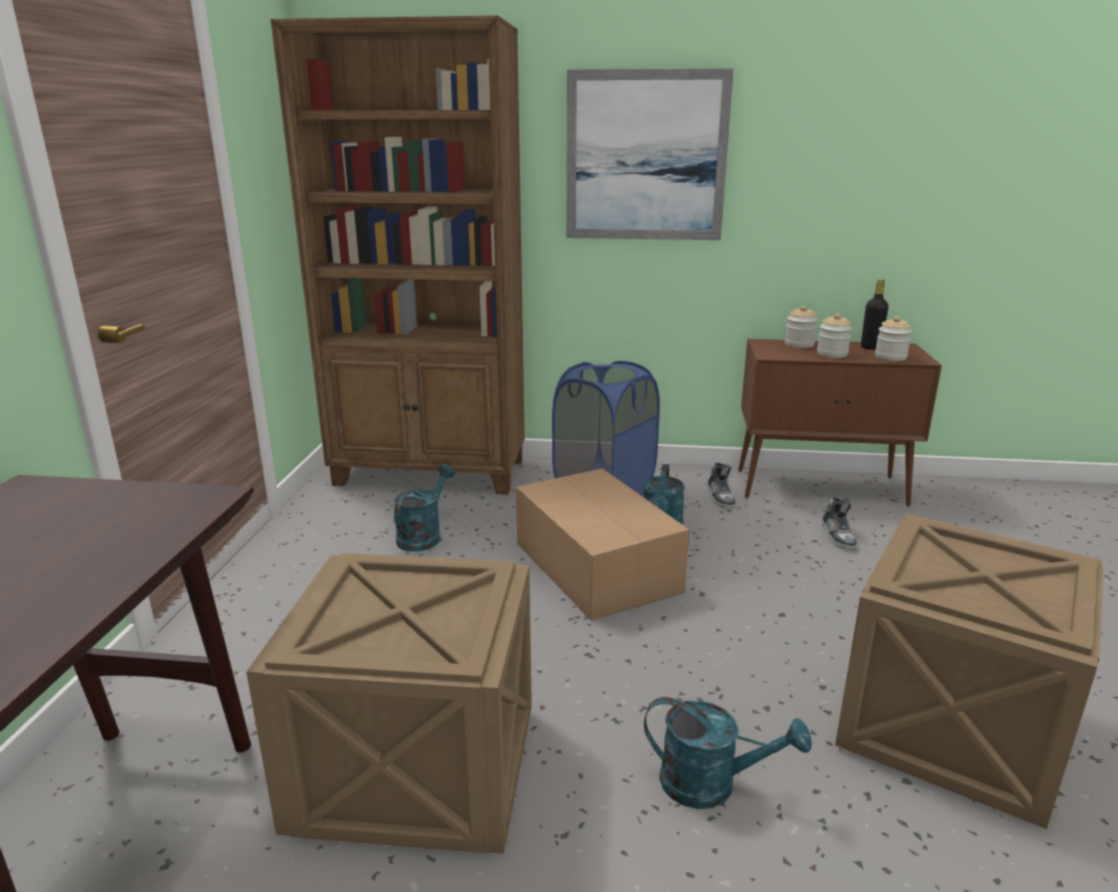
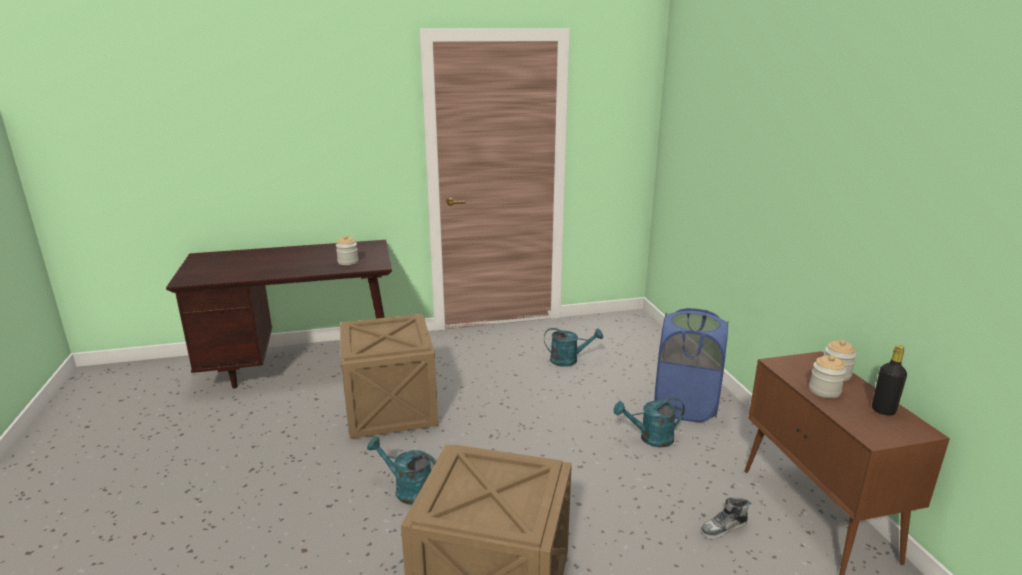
camera: 70 degrees right, 0 degrees up
(431, 473) = (644, 342): brown bookcase -> none
(596, 565) = (583, 421): cardboard box -> none
(646, 157) = (787, 172): picture -> none
(711, 784) = (408, 490): turquoise watering can -> turquoise watering can turned 120 degrees clockwise
(720, 498) = (731, 458): shoe -> none
(890, 357) = (859, 421): jar -> jar (348, 262)

